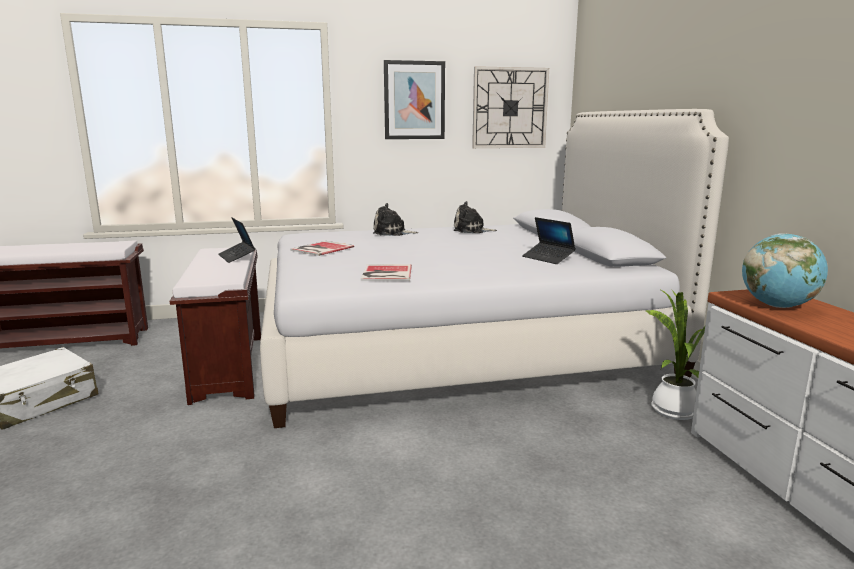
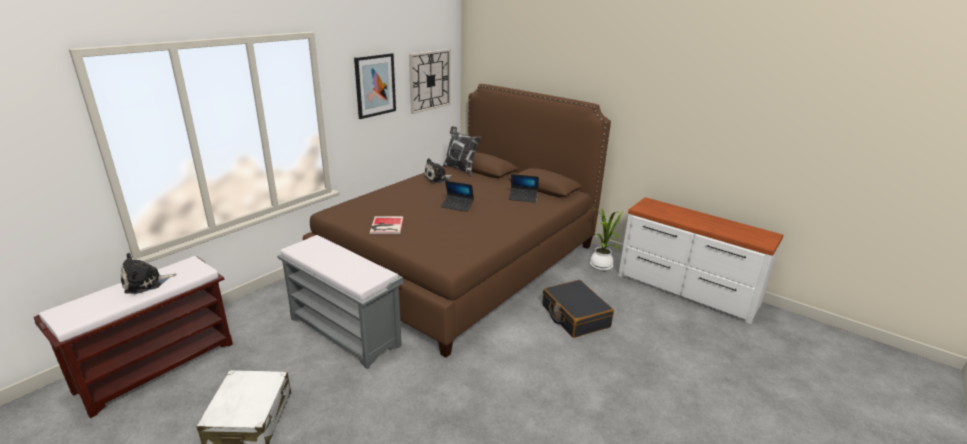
camera: 40 degrees left, 10 degrees up
(229, 367) = (346, 332): brown bench -> grey bench
(237, 257) = (335, 250): laptop -> laptop (457, 206)
(385, 273) = (470, 238): book -> none
(392, 233) = (394, 194): plush toy -> plush toy (146, 283)
(457, 347) = (461, 262): white bed -> brown bed
(519, 228) = (460, 169): none -> pillow
(522, 455) = (575, 316): none -> black suitcase
(777, 306) = (661, 211): globe -> none

